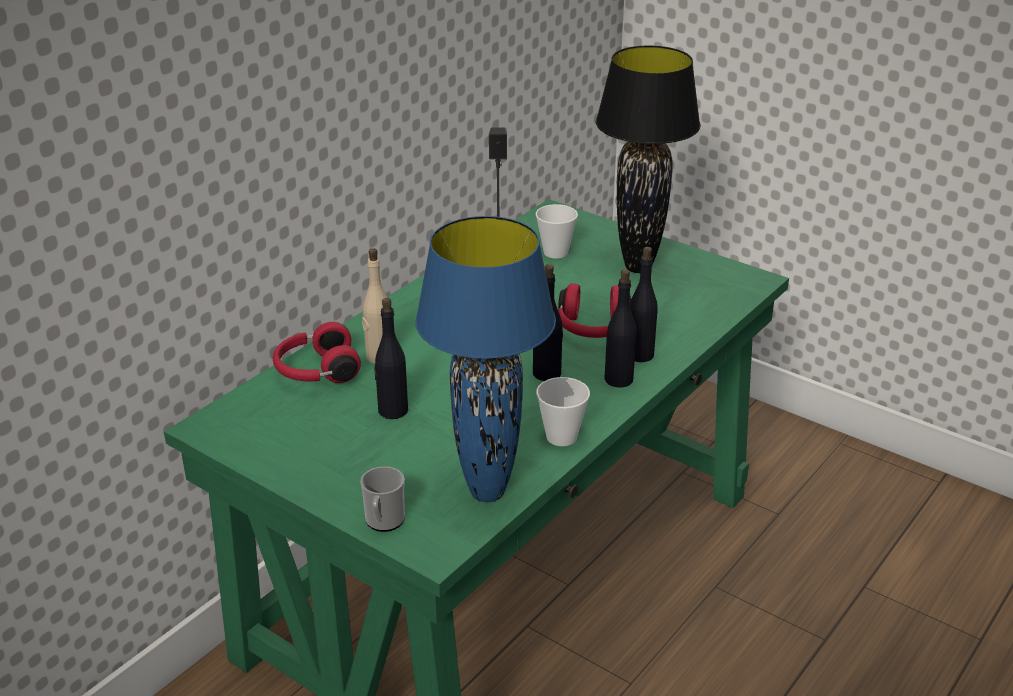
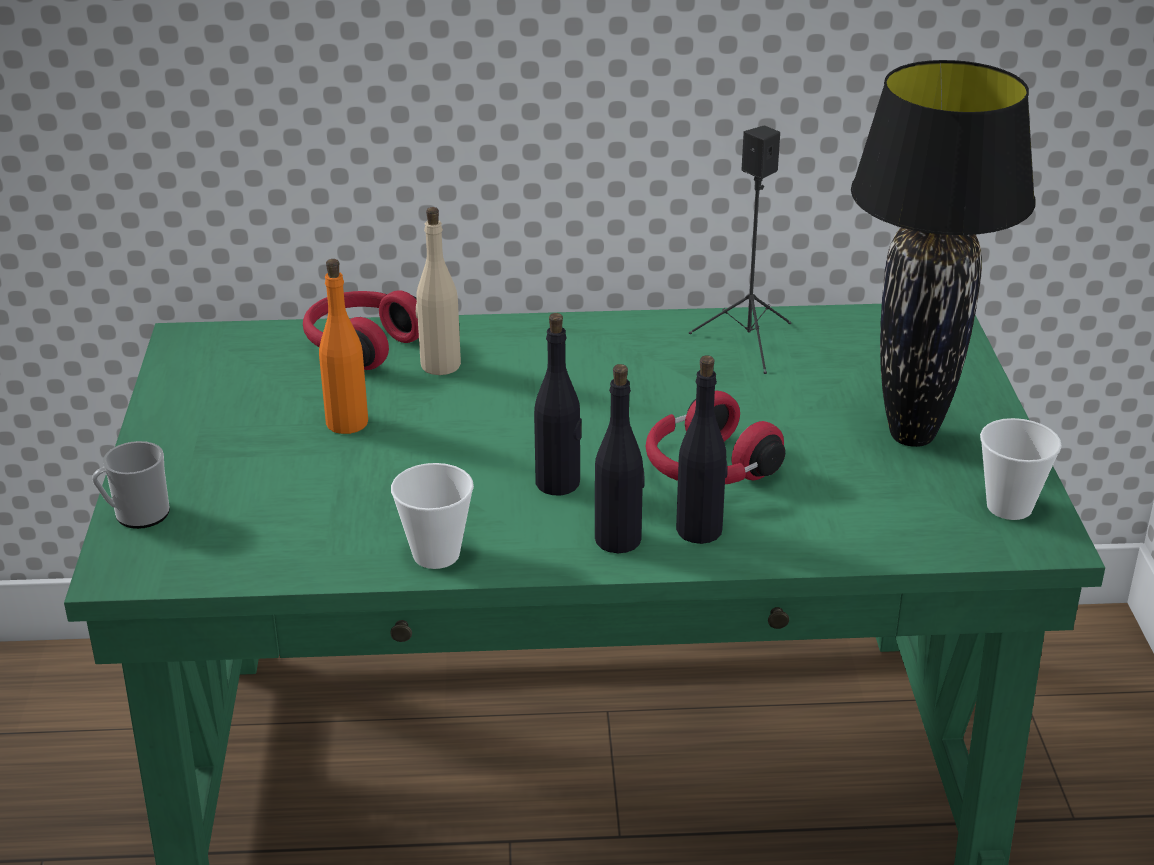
camera: 50 degrees right, 0 degrees up
(392, 410) = (346, 423): black bottle -> orange bottle
(486, 492) = (262, 554): blue table lamp -> none
(555, 252) = (844, 364): cup -> cup (1009, 507)

